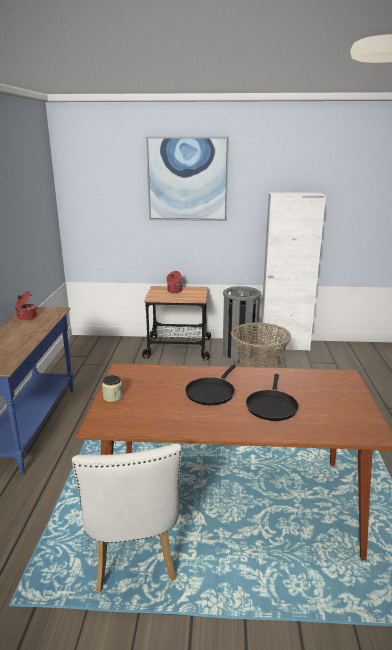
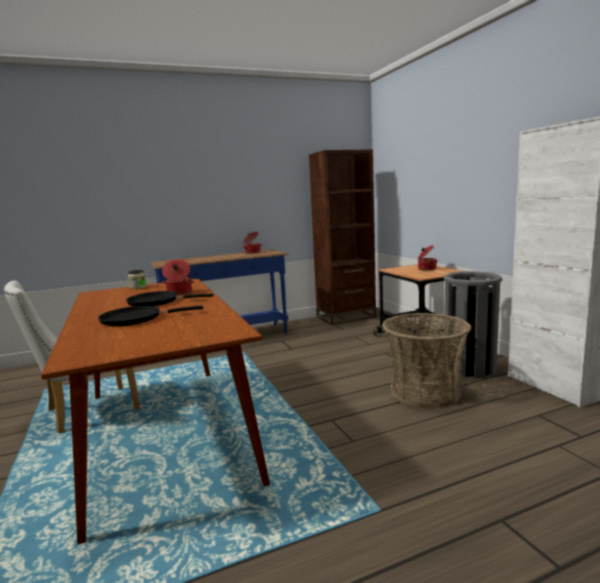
camera: 65 degrees right, 10 degrees down
(78, 354) = (346, 317): none -> brown bookcase
(182, 379) = (179, 293): none -> cooking pot
(187, 179) = (461, 132): picture -> none

